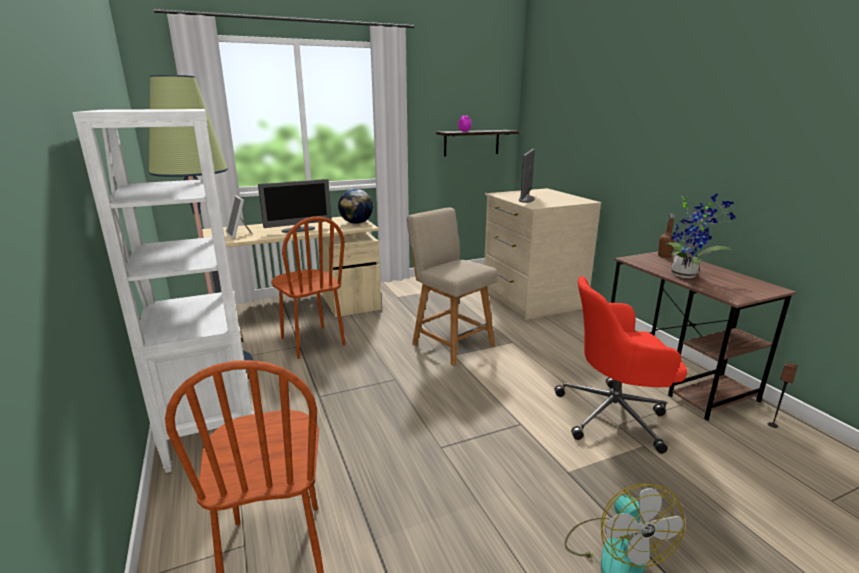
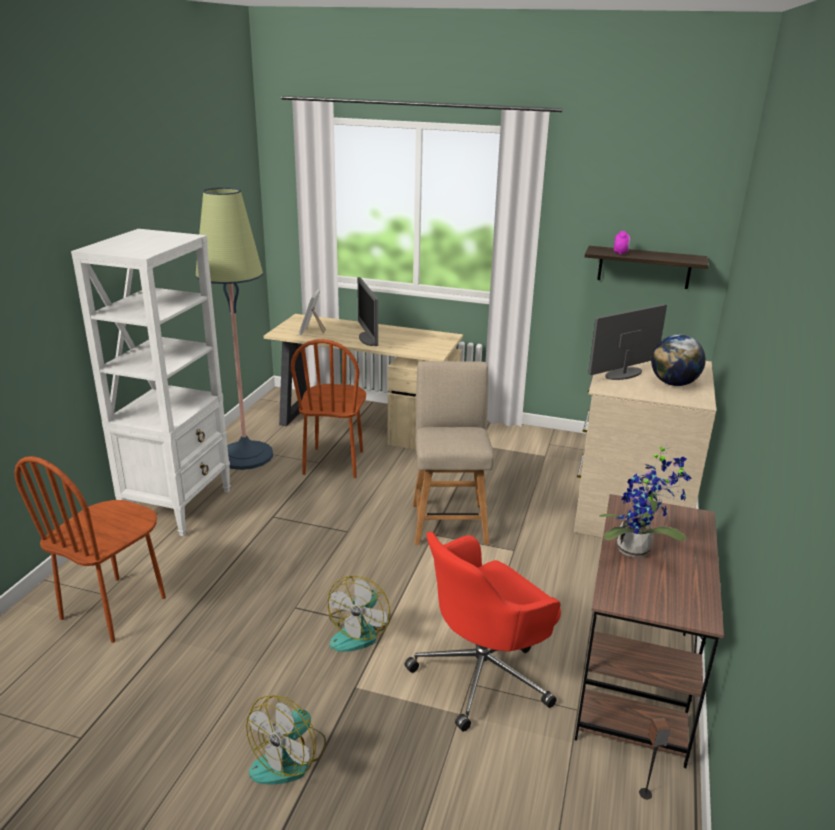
camera: 40 degrees right, 5 degrees up
(298, 230) = (368, 339): monitor -> monitor turned 60 degrees clockwise
(356, 223) = (435, 346): globe -> globe (674, 383)
(509, 436) = (359, 631): none -> fan
(614, 415) = (483, 673): red office chair -> red office chair turned 75 degrees counterclockwise
(664, 256) = (681, 517): brown bottle -> none

